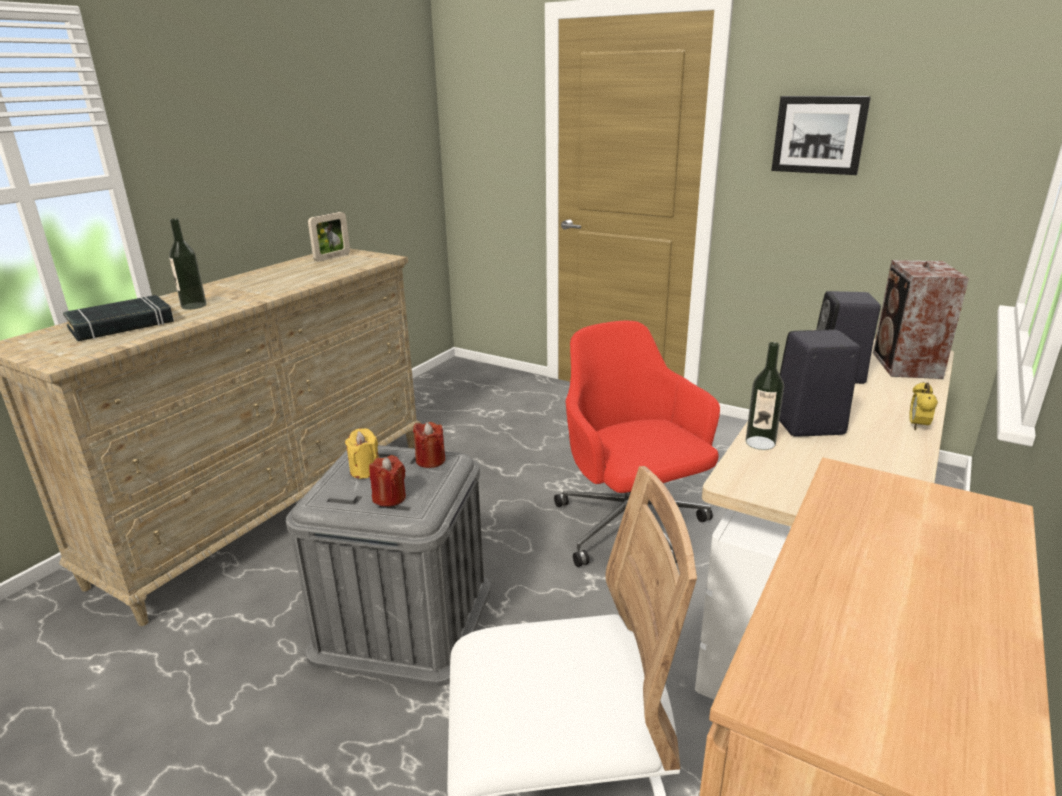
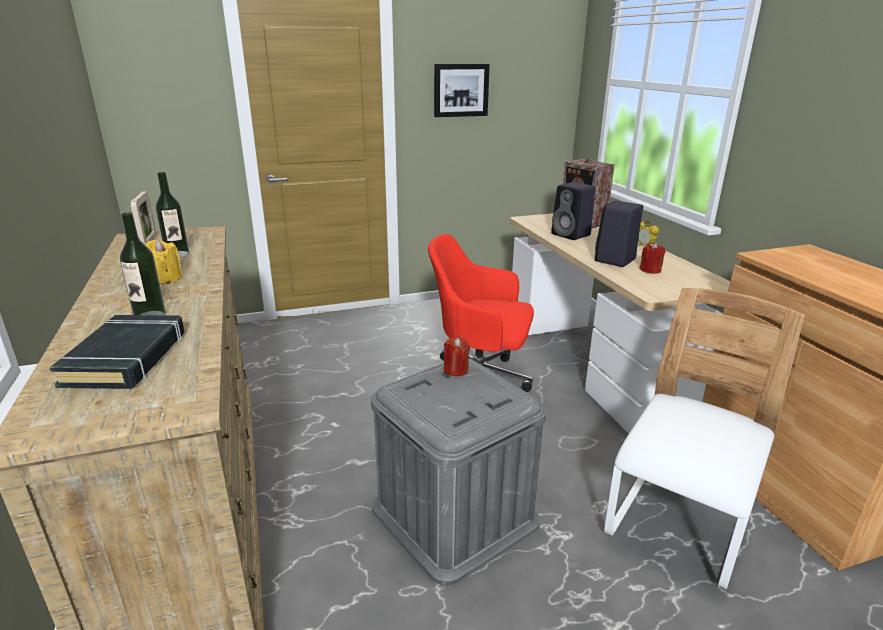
camera: 50 degrees left, 0 degrees up
(365, 471) = (433, 397): yellow candle -> yellow candle (166, 279)
(389, 498) = (487, 401): red candle -> red candle (650, 270)
(760, 443) = (620, 275): bottle -> bottle (177, 254)

